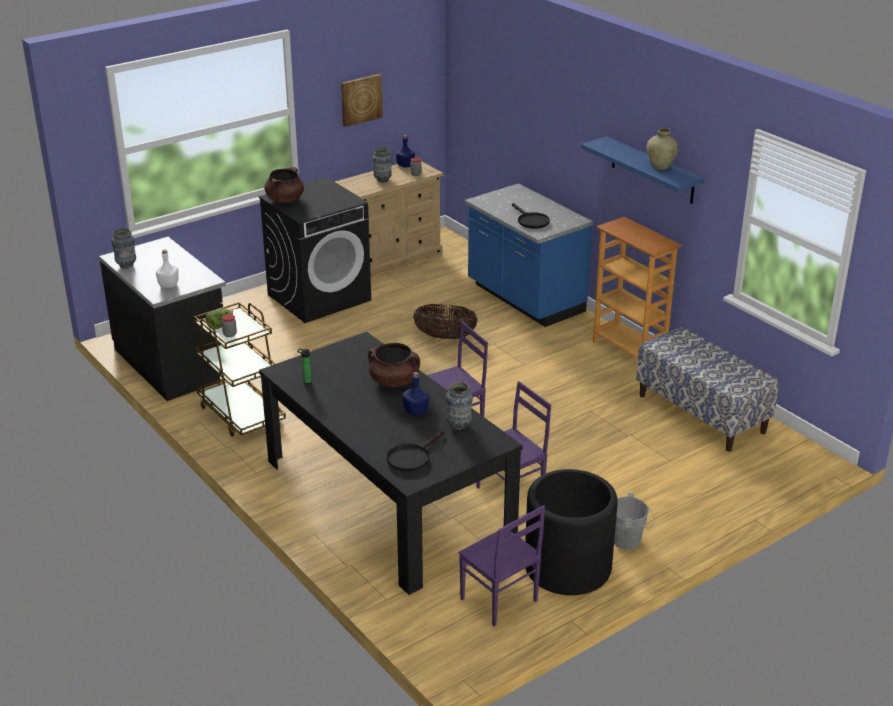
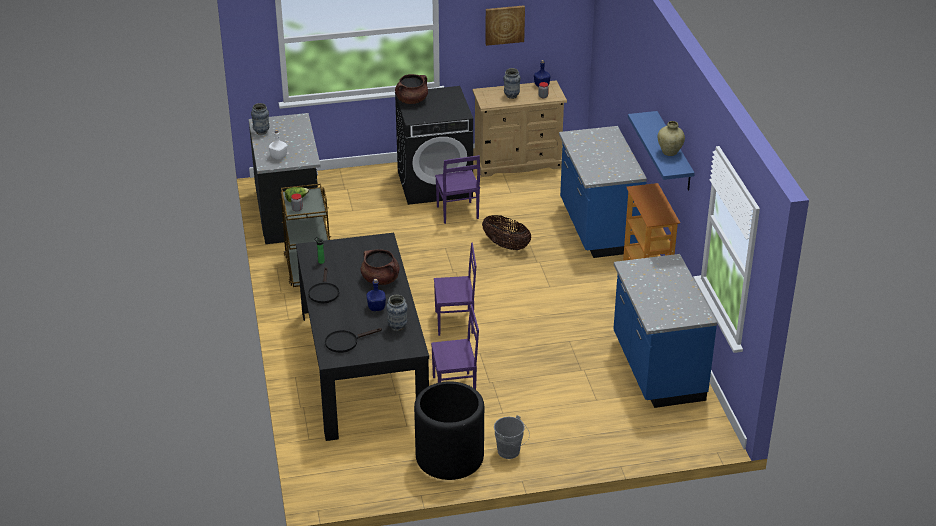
camera: 25 degrees right, 5 degrees up
(499, 601) = (382, 465): purple chair -> purple chair (457, 213)
(530, 221) = (595, 165): black frying pan -> black frying pan (324, 292)
(701, 414) = (656, 369): bench -> blue counter

